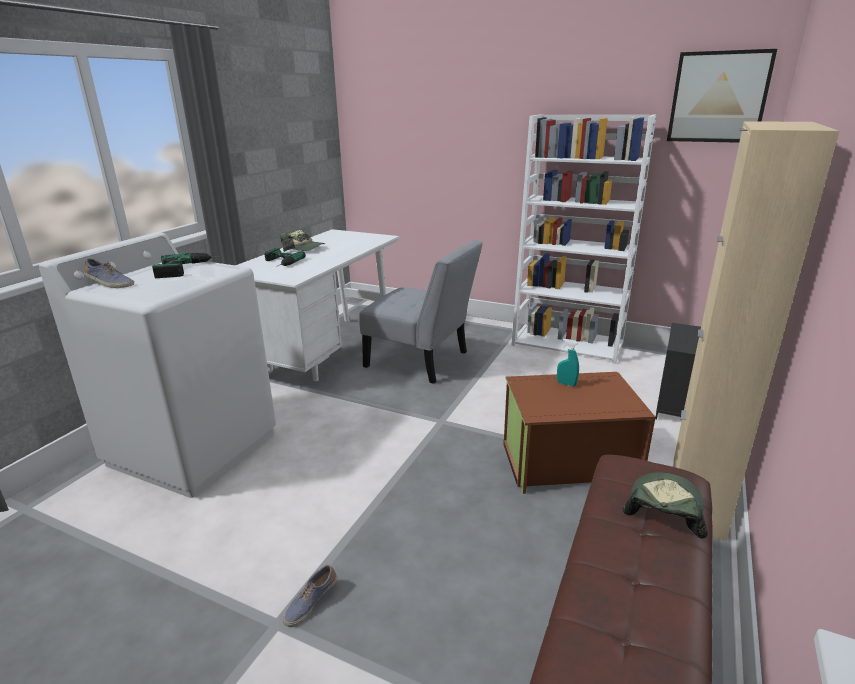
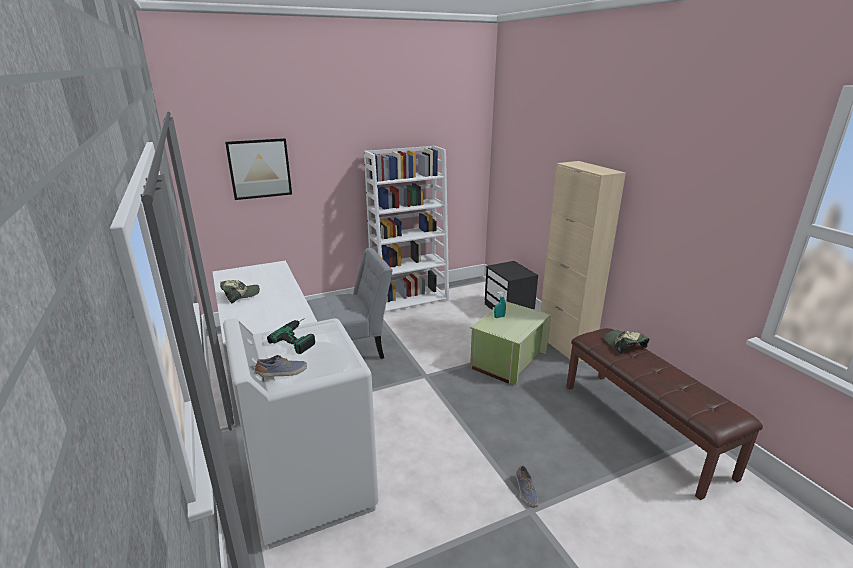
camera: 50 degrees left, 0 degrees up
(279, 263) = (255, 313): power drill -> none
(567, 461) = (507, 360): brown storage box -> green storage box
(718, 97) = (462, 133): picture -> picture (259, 168)

